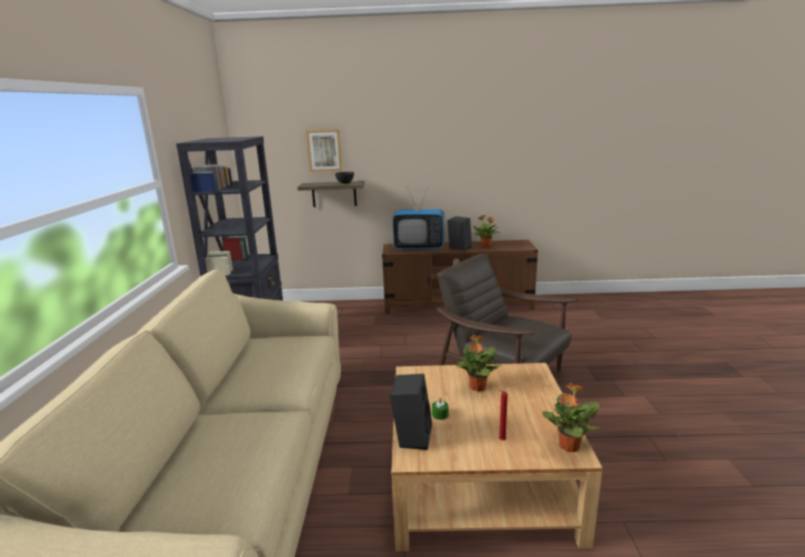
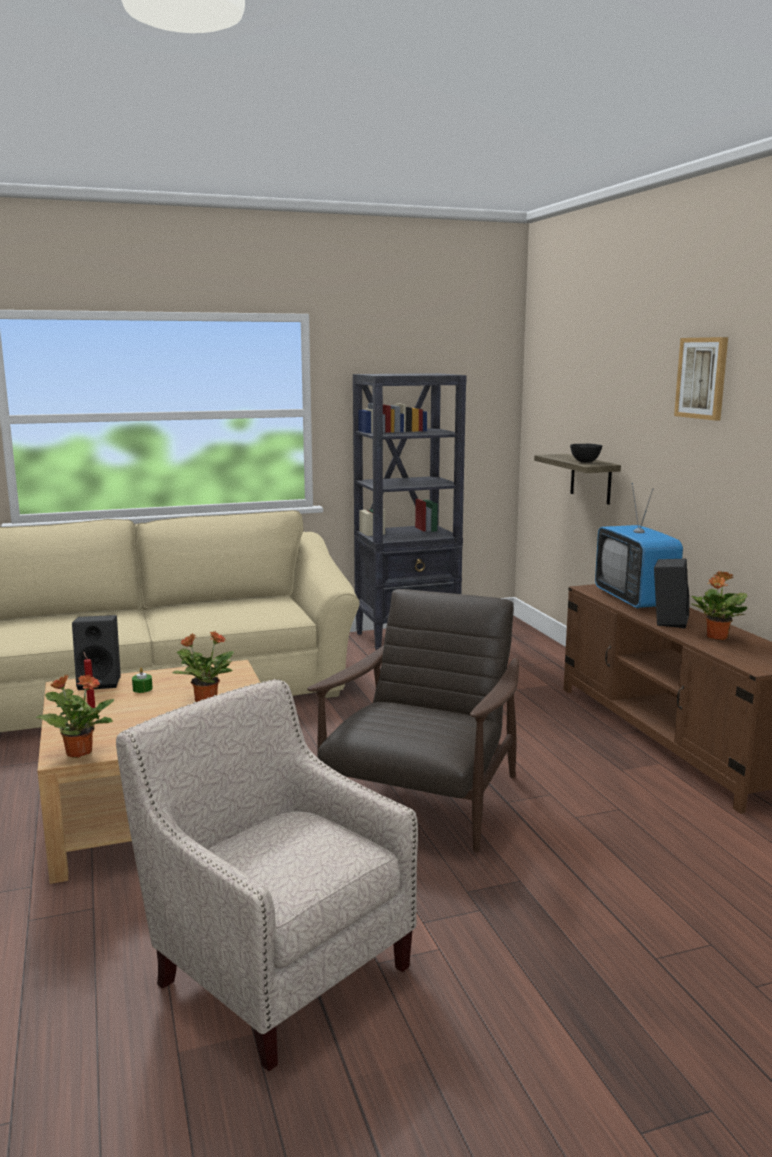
camera: 70 degrees right, 5 degrees down
(324, 150) = (590, 407): picture -> picture (702, 378)
(669, 445) = (277, 964): none -> beige armchair

